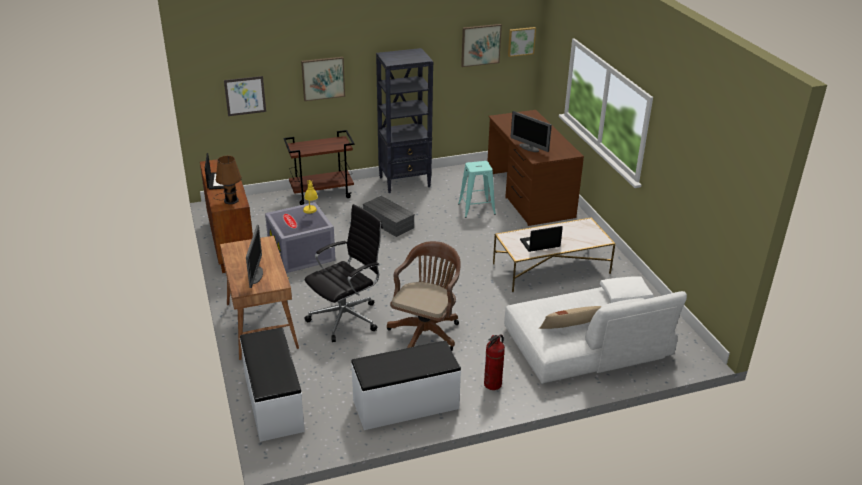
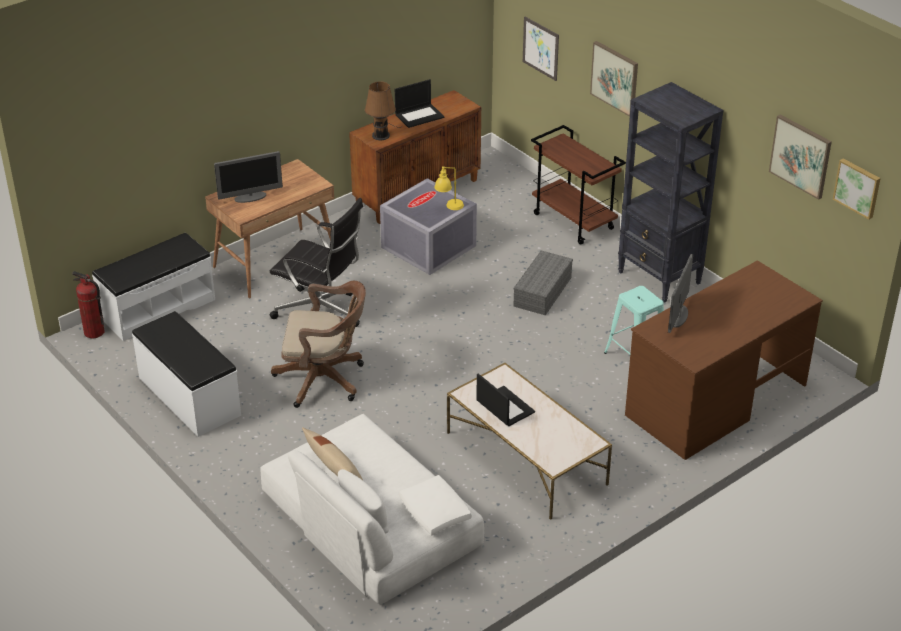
camera: 70 degrees right, 5 degrees up
(492, 384) = (250, 453): fire extinguisher -> fire extinguisher (94, 332)

